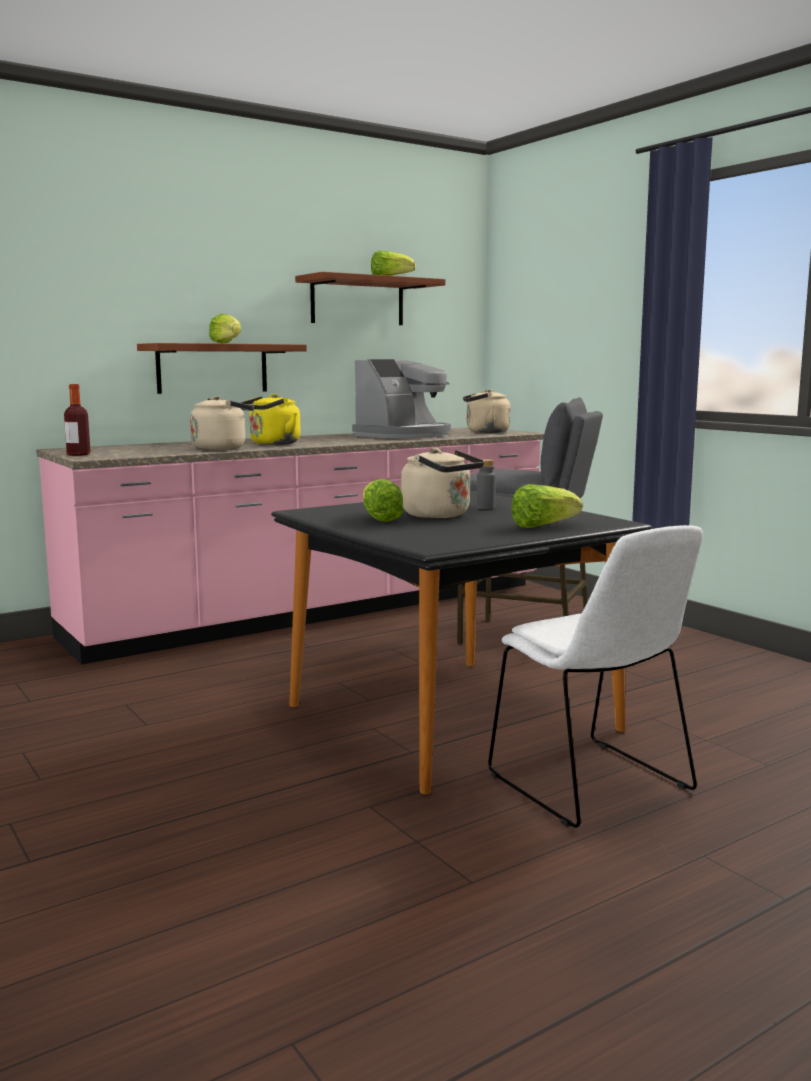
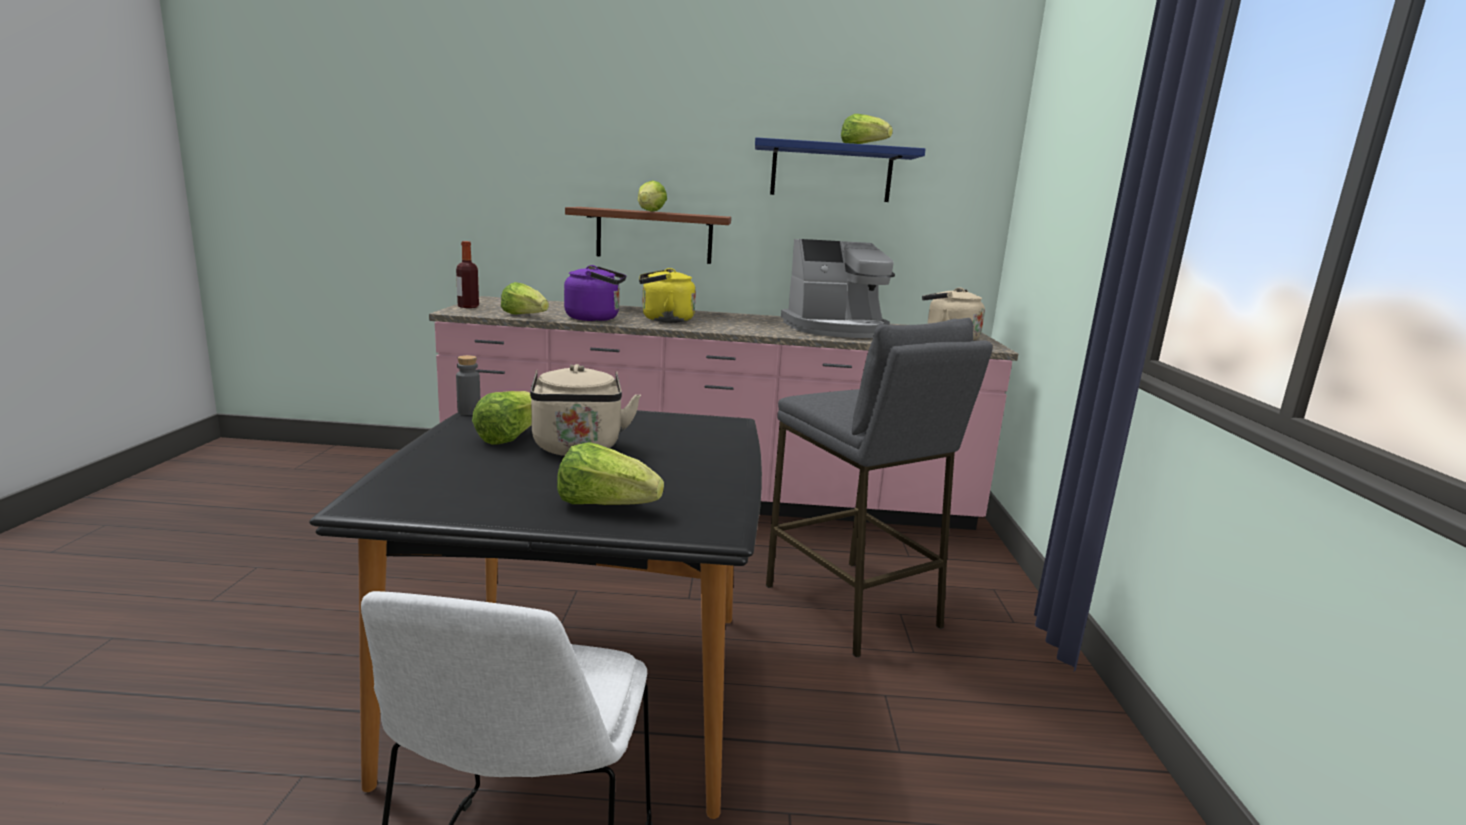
camera: 35 degrees right, 5 degrees up
(160, 453) = (524, 316): none -> lettuce
(222, 448) = (596, 318): beige kettle -> purple kettle
(357, 301) = (831, 173): brown shelf -> blue shelf
(485, 507) = (666, 450): grey bottle -> grey bottle (469, 412)

